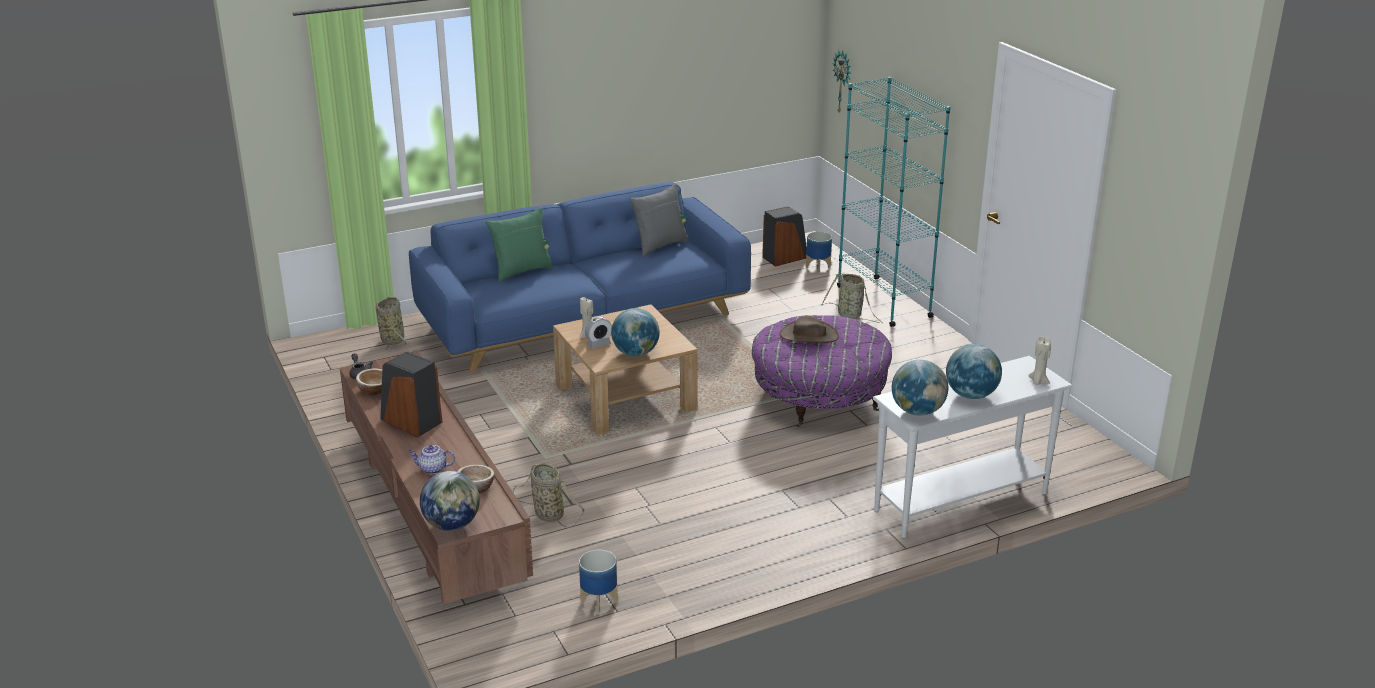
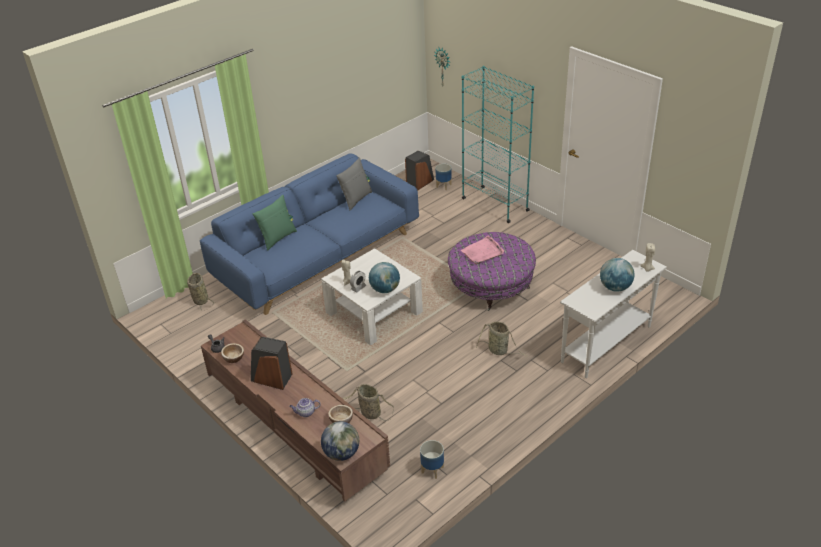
camera: 15 degrees left, 10 degrees up
(625, 397) = (374, 312): brown coffee table -> white coffee table
(809, 335) = (482, 252): brown hat -> pink tray
(851, 316) = (481, 219): basket -> basket (499, 350)
(917, 411) = (591, 307): globe -> none

